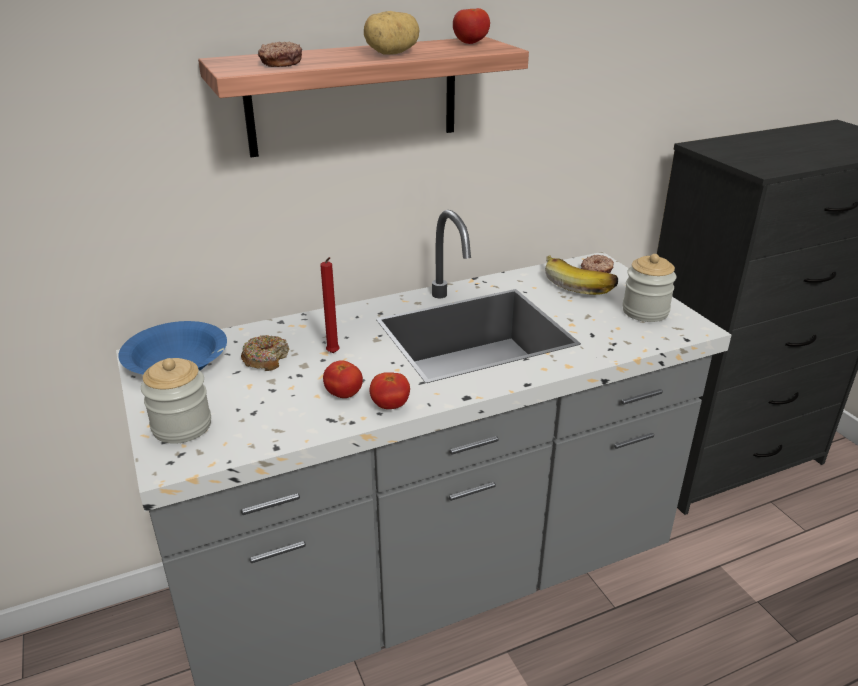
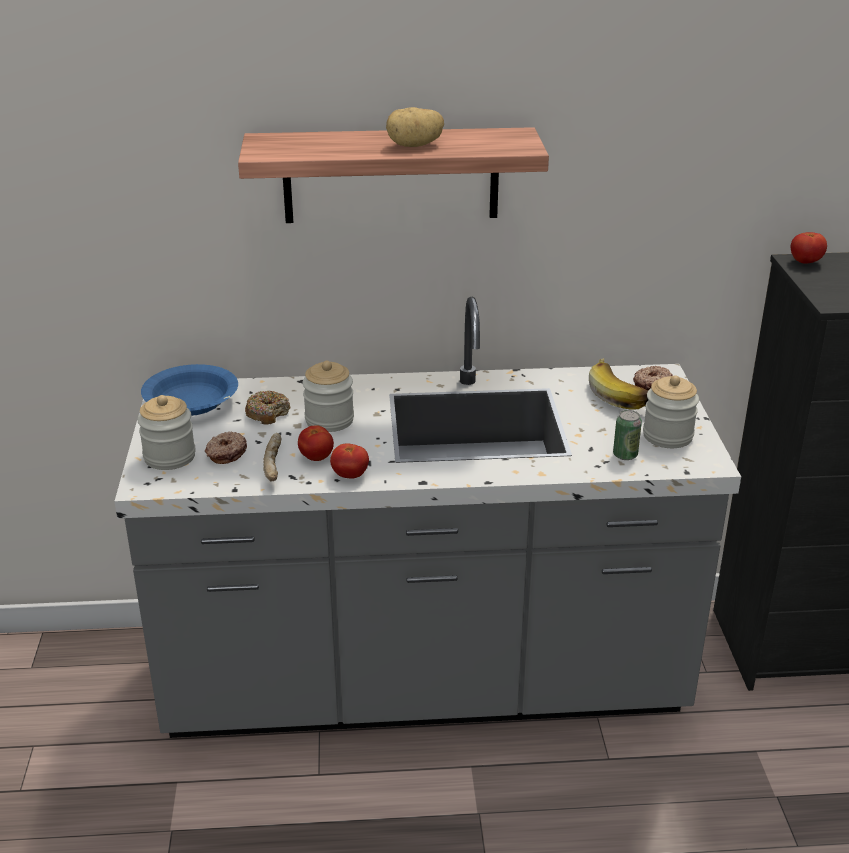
camera: 20 degrees right, 0 degrees up
(280, 63) = (305, 148): donut -> donut (226, 453)
(305, 411) = (275, 465): none -> bread
(333, 354) = (329, 420): red candle -> jar
(470, 43) = (504, 138): tomato -> tomato (805, 262)
(625, 334) = (625, 455): none -> can

